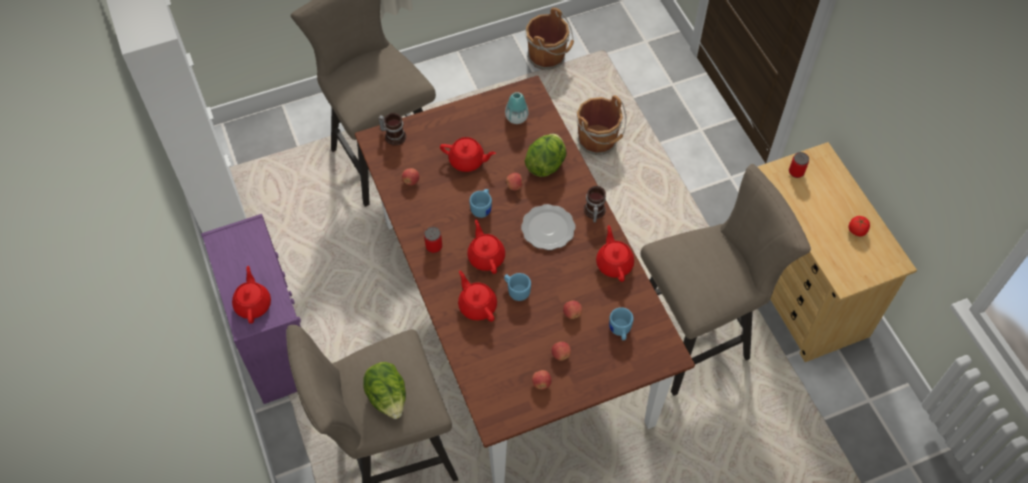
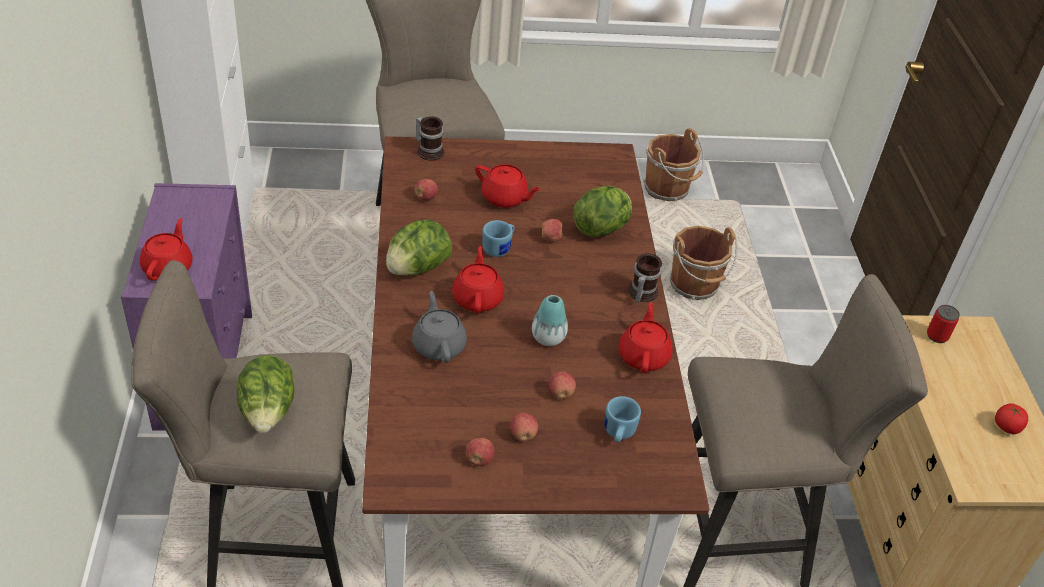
camera: 15 degrees right, 15 degrees down
(434, 246) = (417, 268): can -> lettuce
(477, 305) = (439, 345): red teapot -> grey teapot
(516, 118) = (586, 175): vase -> vase (548, 338)
(516, 290) = (498, 345): blue mug -> none
(547, 229) = (571, 293): plate -> none

